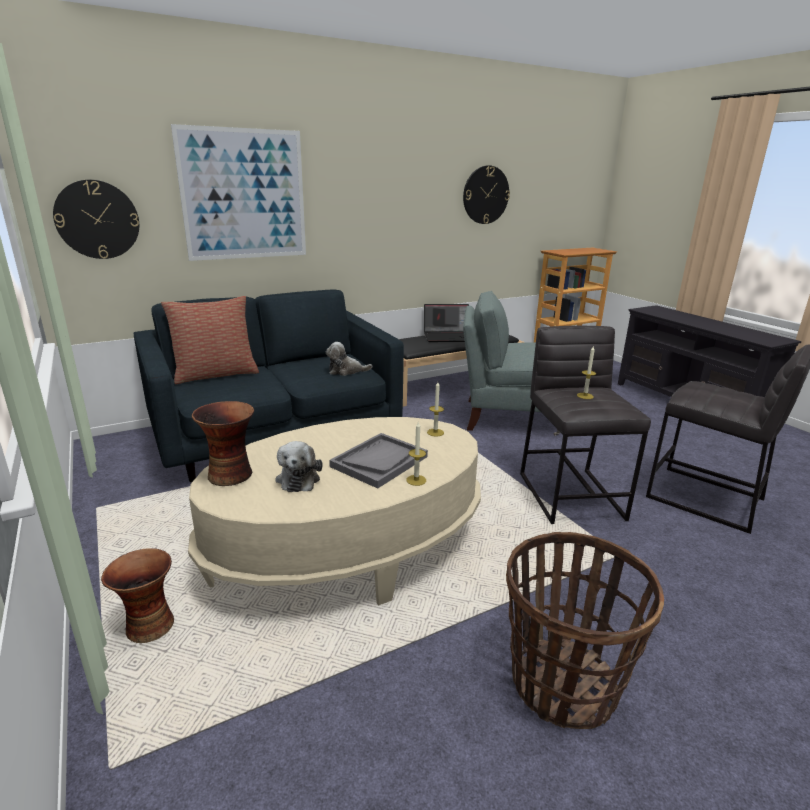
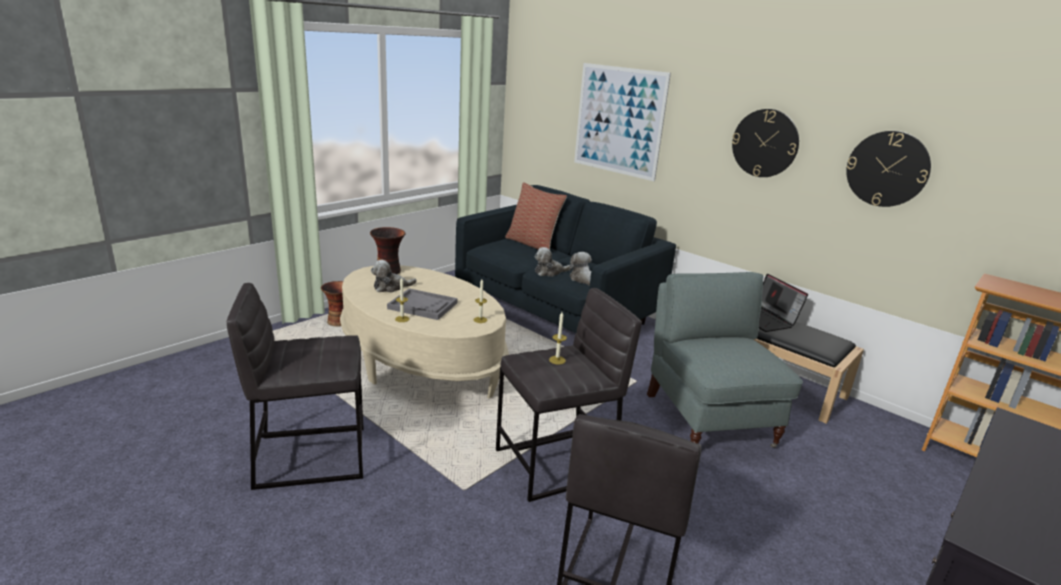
camera: 70 degrees right, 0 degrees up
(97, 220) = (535, 122): wall clock -> wall clock (765, 143)
(313, 381) = (549, 272): none -> plush toy
(562, 683) = (310, 456): basket -> grey stool

